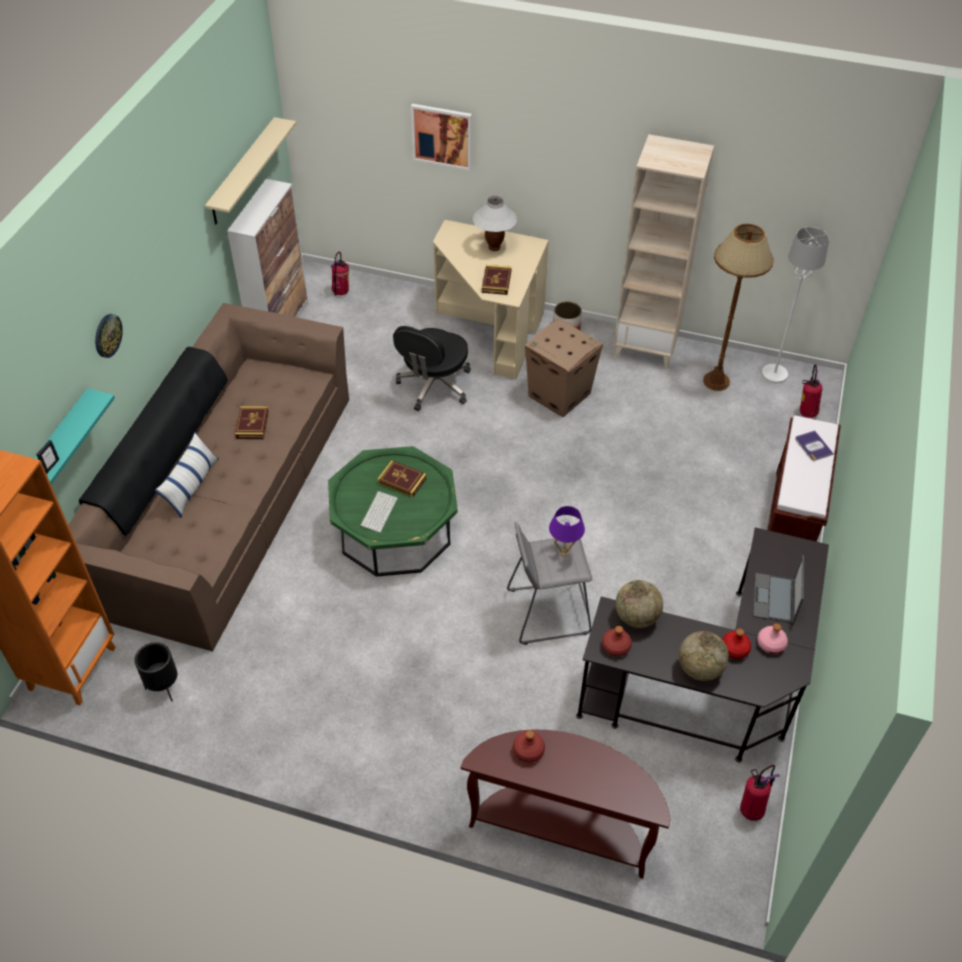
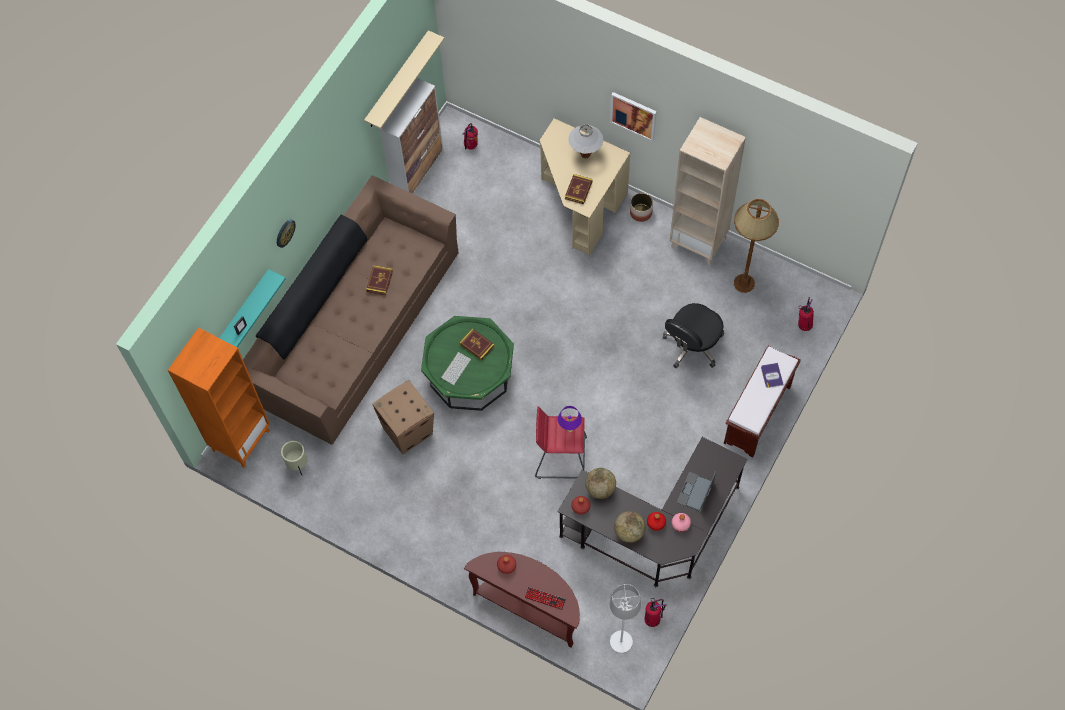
camera: 15 degrees right, 15 degrees up
(164, 688) = (298, 465): black planter -> beige planter
(191, 485) = (331, 325): pillow -> none
(434, 386) = (524, 251): black office chair -> black office chair (692, 345)
(442, 136) = (553, 71): picture -> picture (633, 115)
(547, 612) = (560, 457): grey stool -> red stool
(560, 395) = (618, 275): cardboard box -> cardboard box (408, 431)
(604, 790) = (545, 598): none -> keyboard
(774, 374) = (792, 284): white floor lamp -> white floor lamp (621, 642)

